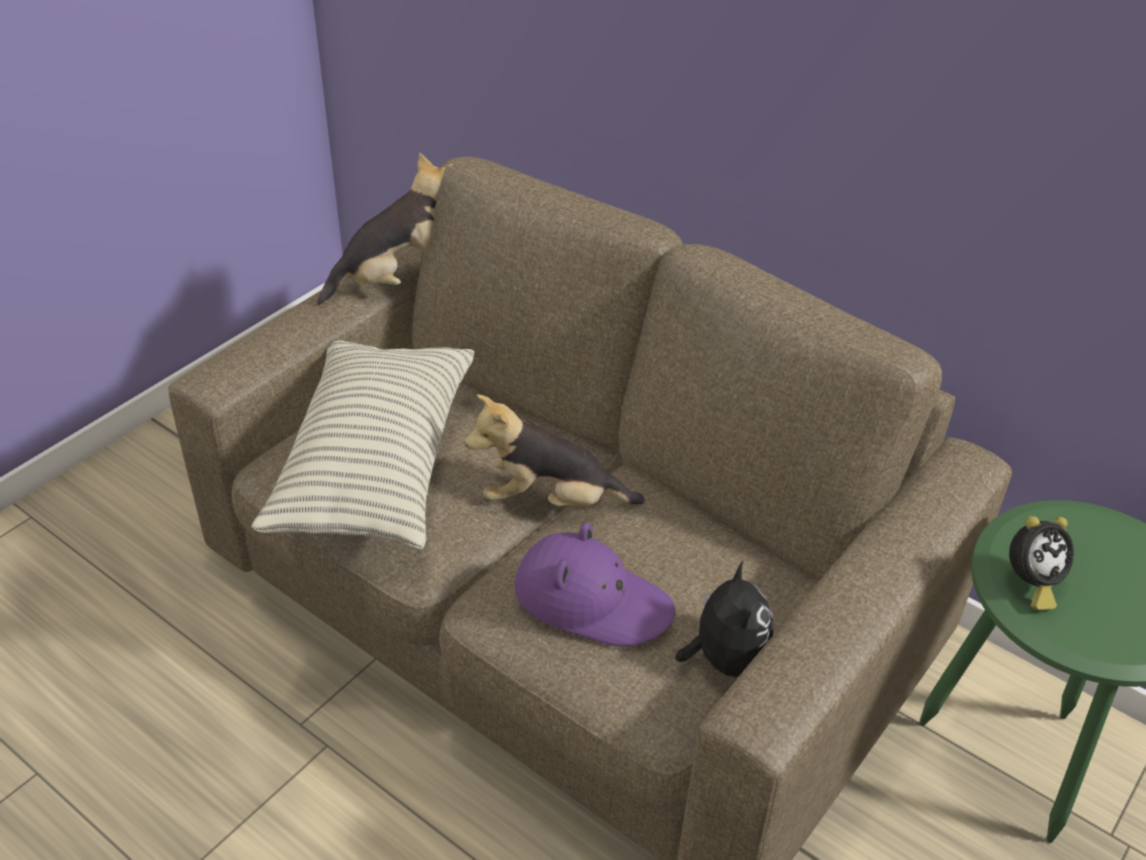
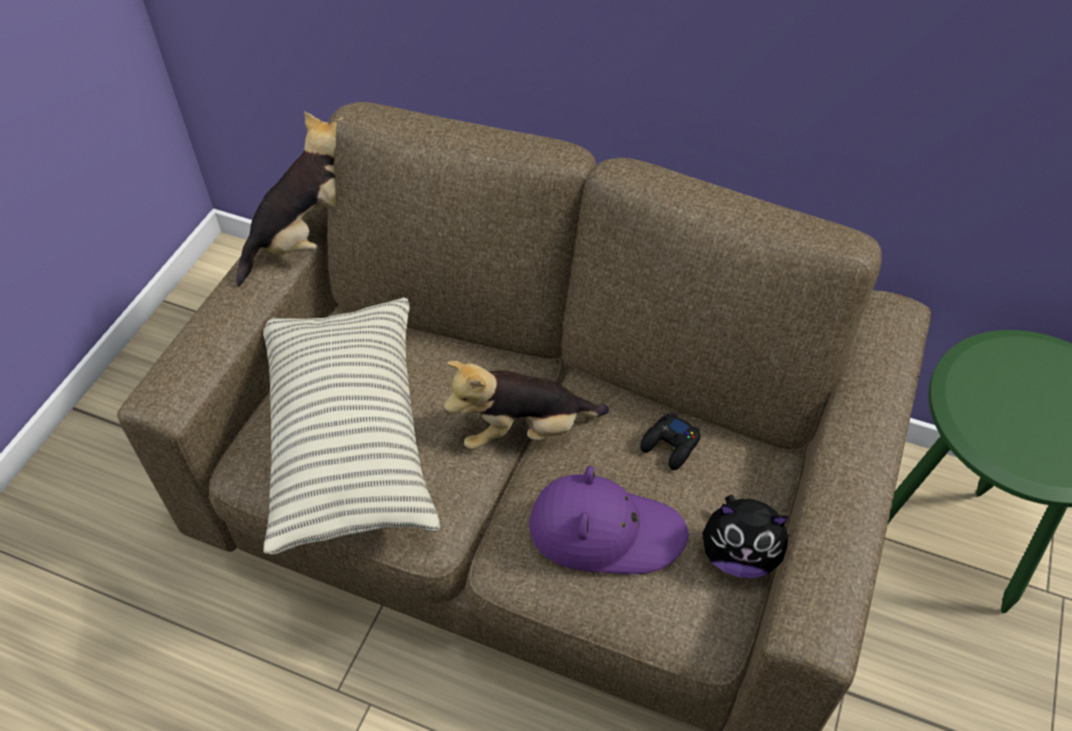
camera: 15 degrees left, 10 degrees up
(692, 544) = (670, 445): none -> black game controller
(725, 659) = (738, 555): plush toy -> plush toy turned 120 degrees clockwise
(1029, 584) = (991, 426): alarm clock -> none

